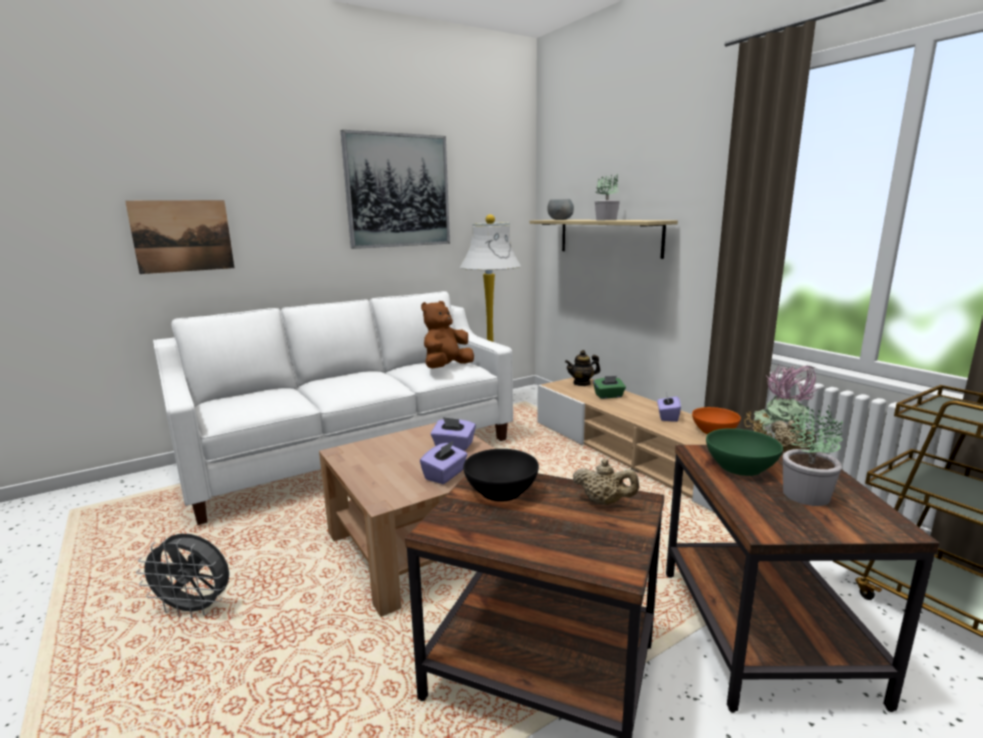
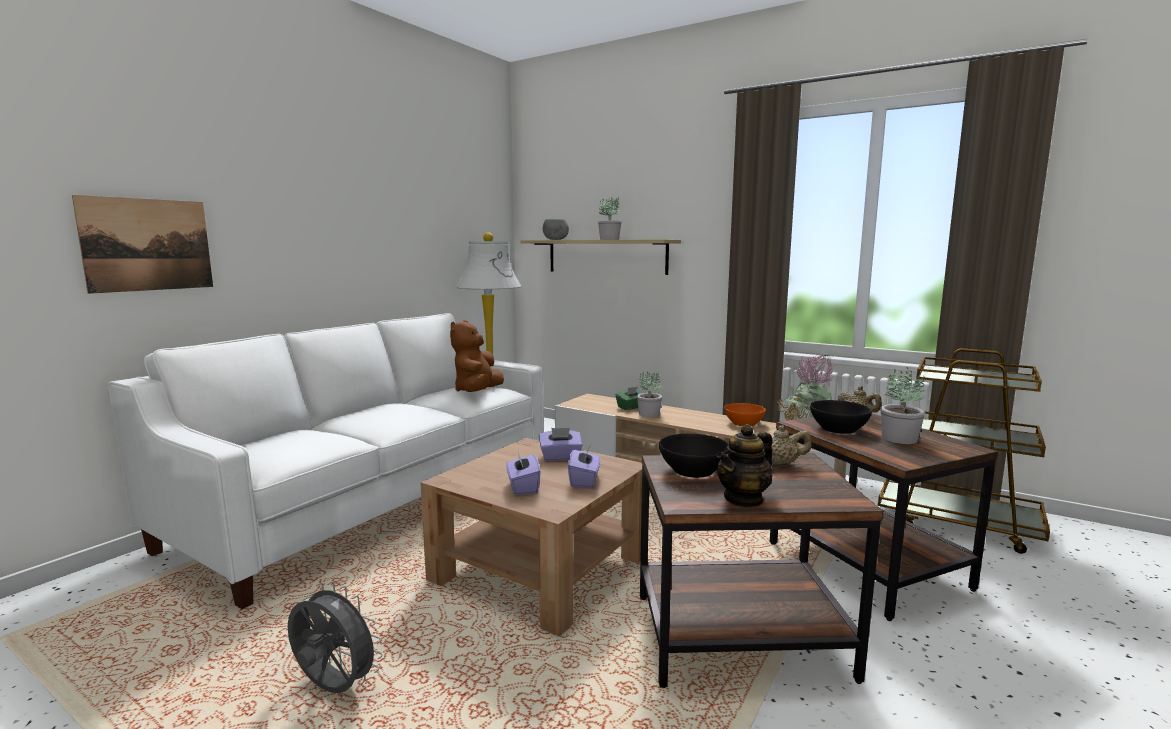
camera: 25 degrees left, 5 degrees down
(195, 609) = (333, 689): grey fan -> grey fan turned 135 degrees counterclockwise
(398, 191) = (391, 203): picture -> none
(582, 383) = (595, 400): teapot -> teapot (744, 499)
(619, 406) = (649, 414): none -> potted plant
(667, 417) = (697, 417): purple tissue box -> purple tissue box (523, 487)
(740, 466) = (838, 428): green bowl -> black bowl

